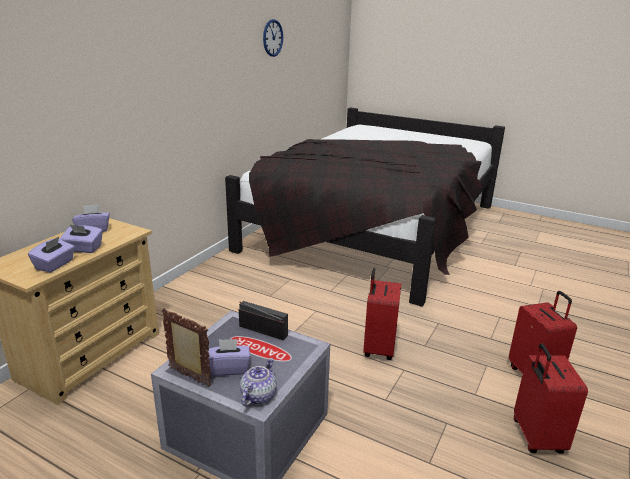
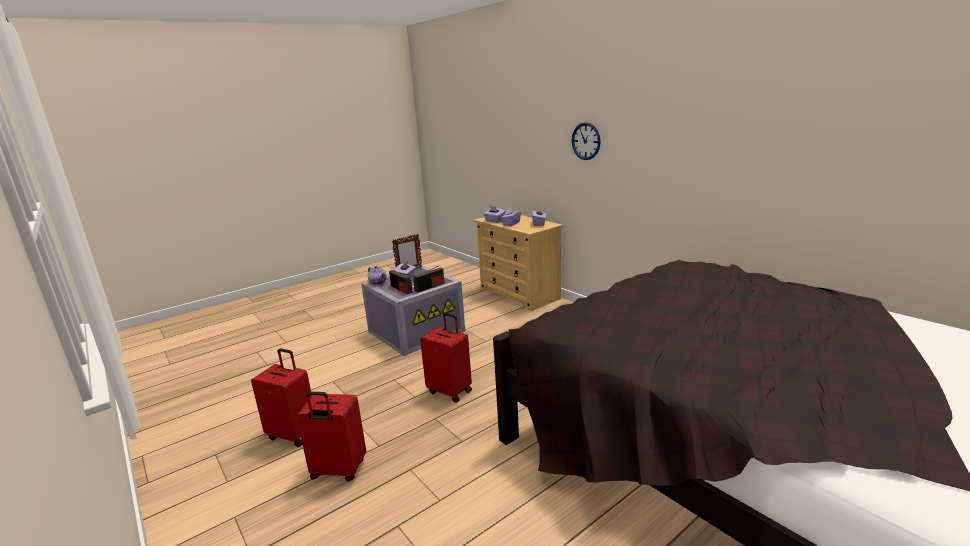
camera: 115 degrees right, 5 degrees down
(272, 38) = (829, 113): wall clock -> wall clock (586, 141)
(280, 356) = (401, 289): none -> radio

